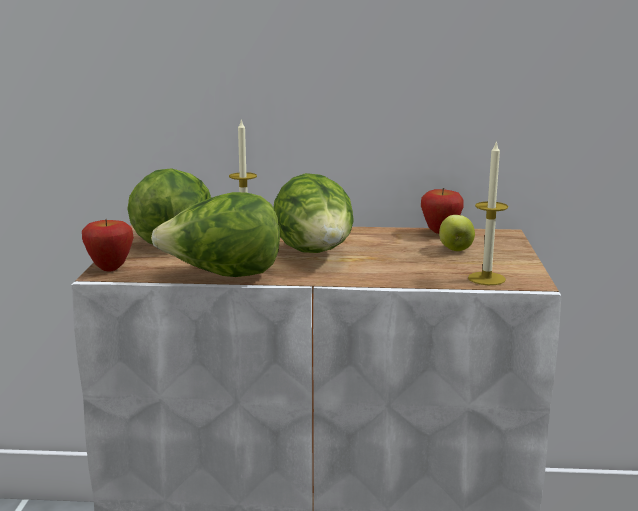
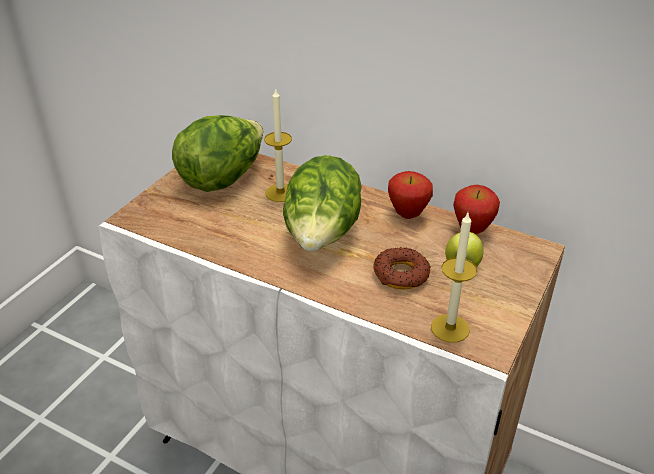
camera: 25 degrees right, 20 degrees up
(110, 268) = (141, 211): apple -> apple (408, 214)
(223, 276) = (218, 249): lettuce -> none
(411, 261) = (401, 274): none -> donut

